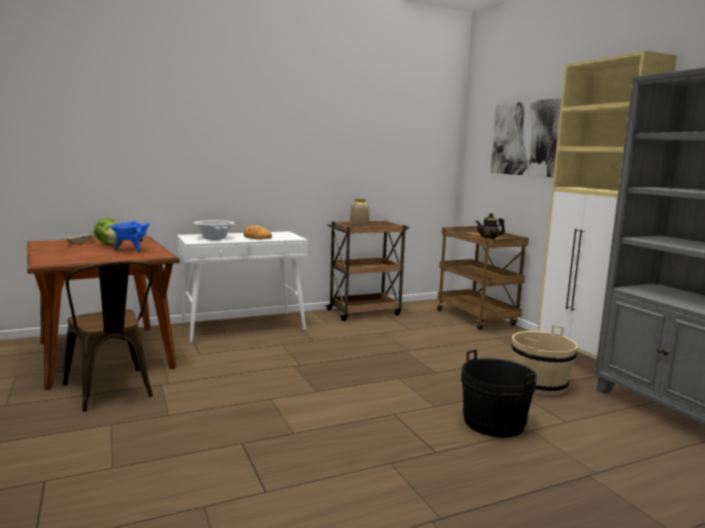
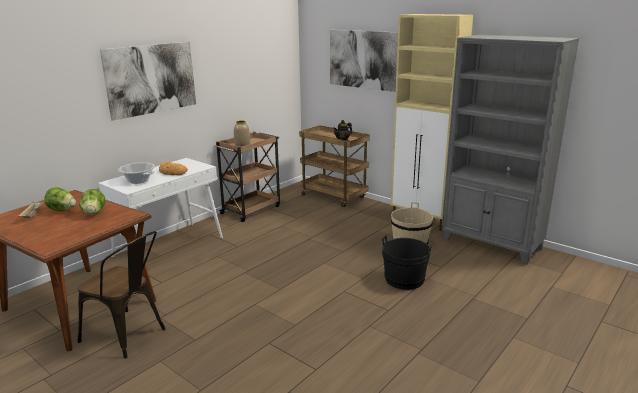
camera: 25 degrees left, 10 degrees up
(131, 250) = (94, 213): blue cooking pot -> lettuce
(259, 134) = (151, 79): none -> picture

